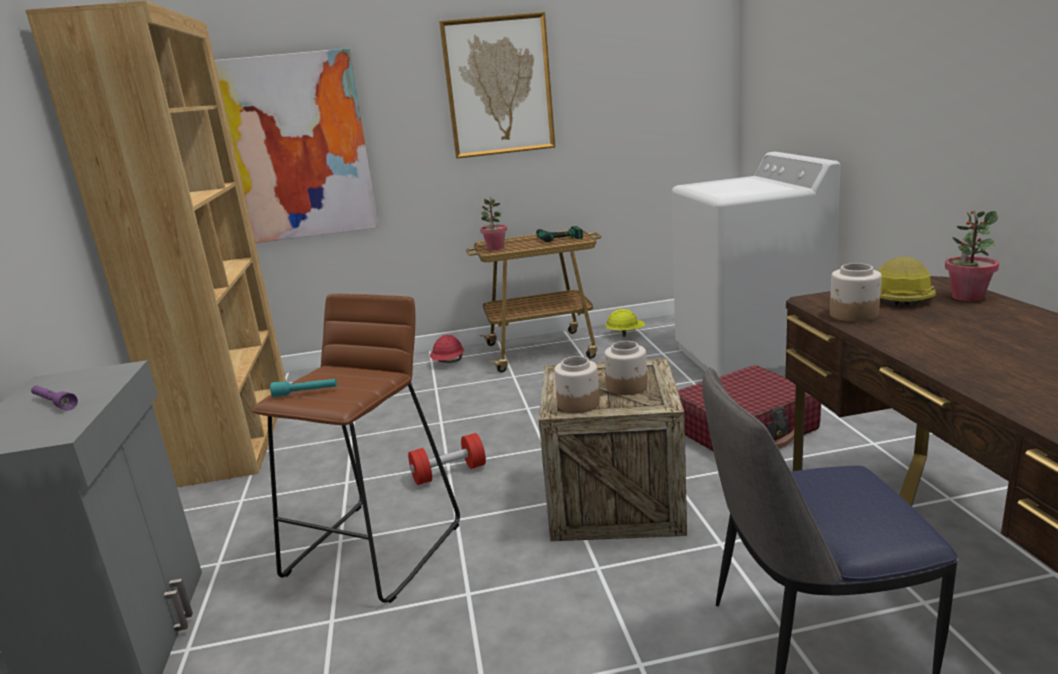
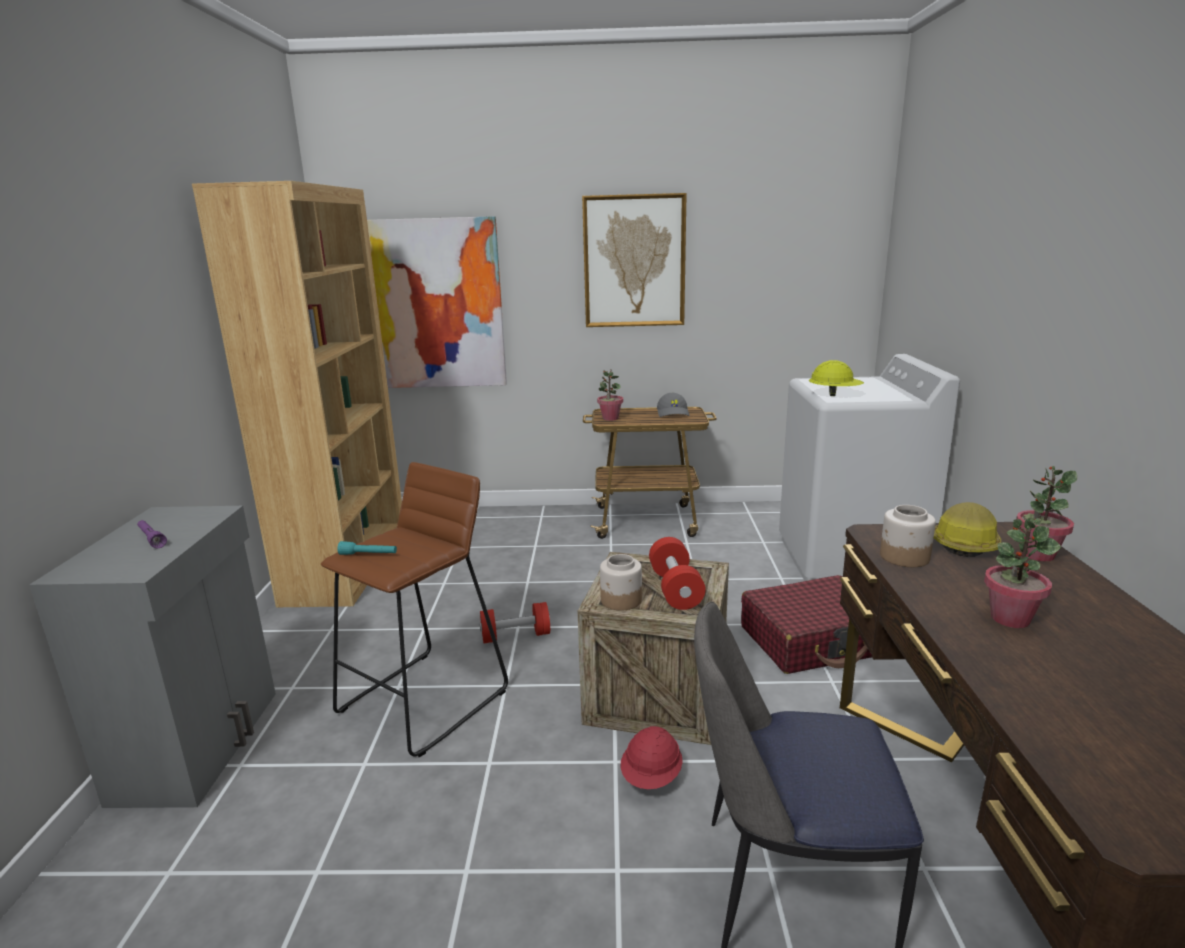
camera: 10 degrees right, 0 degrees up
(448, 362) = (556, 520): red hard hat -> red hard hat (651, 777)
(556, 237) = (673, 413): power drill -> grey cap
(625, 334) = (734, 516): yellow hard hat -> yellow hard hat (834, 395)
(627, 387) = (675, 589): jar -> red dumbbell
(976, 346) = (1010, 618): none -> potted plant

